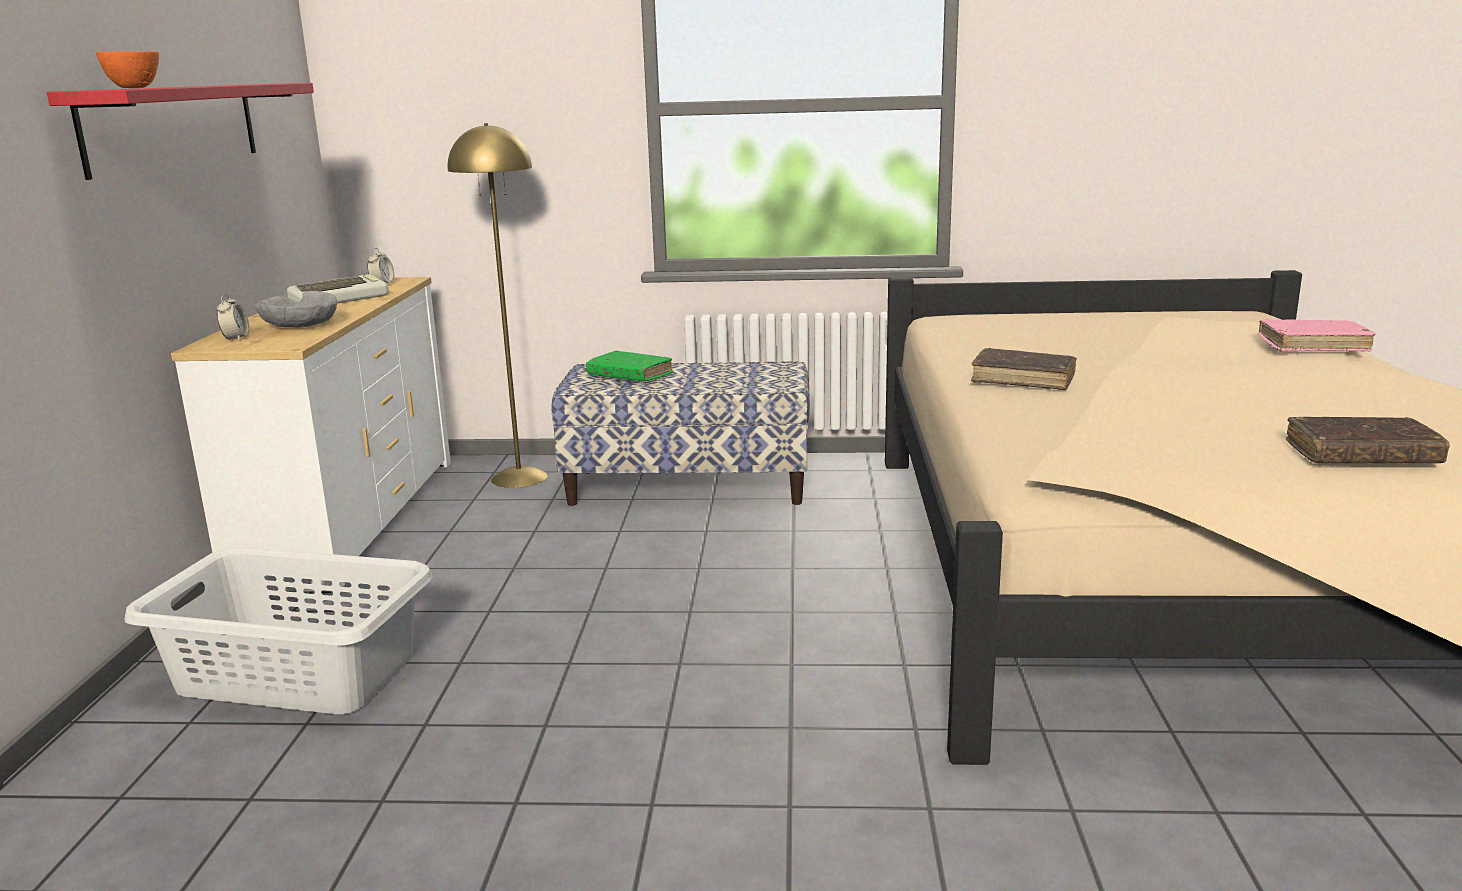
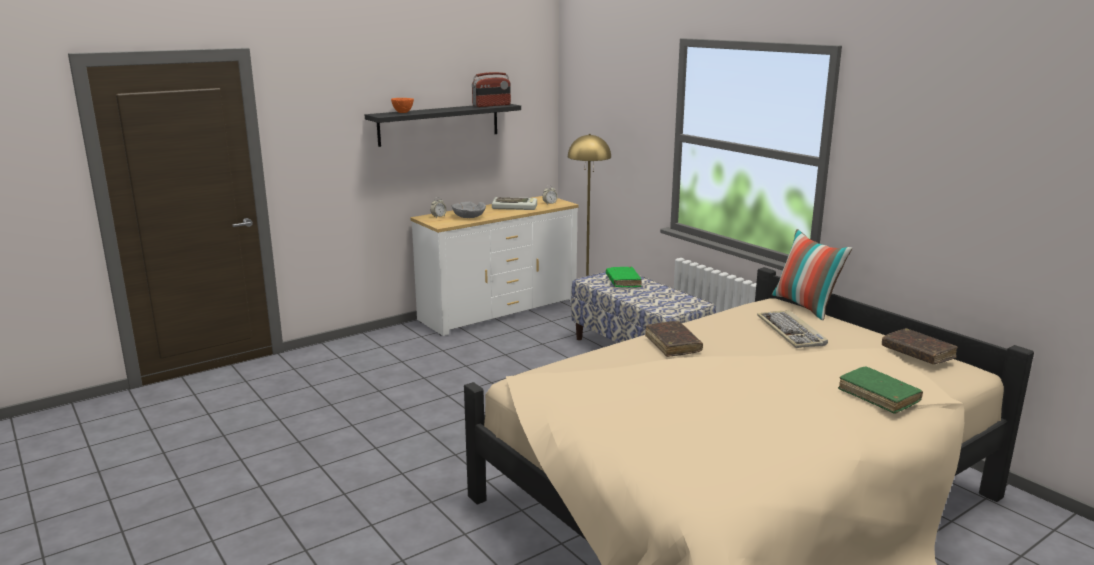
camera: 50 degrees right, 0 degrees up
(174, 126) = (439, 124): red shelf -> black shelf
(260, 83) = (491, 105): none -> radio
(297, 672) = (384, 357): grey laundry basket -> none
(982, 312) = (805, 306): none -> pillow
(1060, 332) = (792, 332): none -> keyboard
(1313, 346) = (878, 396): pink book -> green book
(1361, 455) = (645, 437): brown book -> brown book (917, 353)

